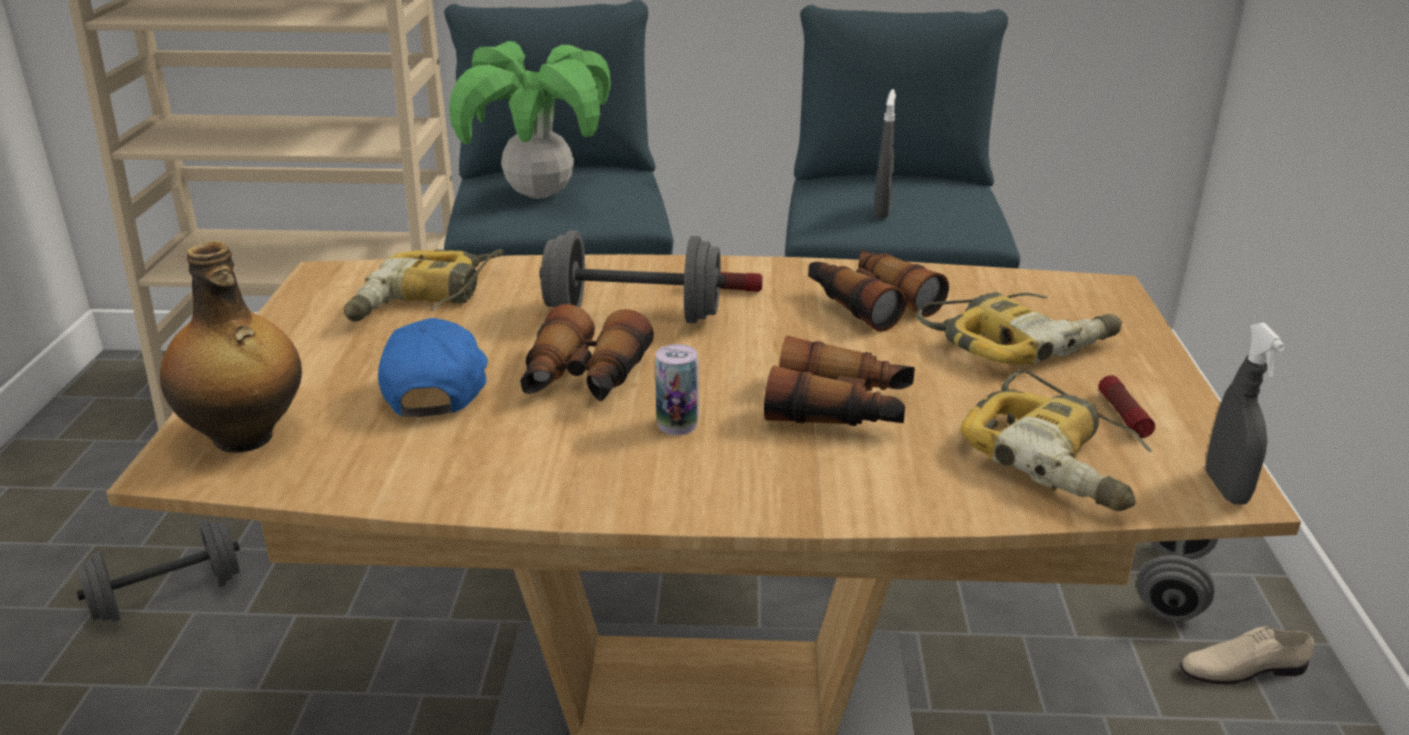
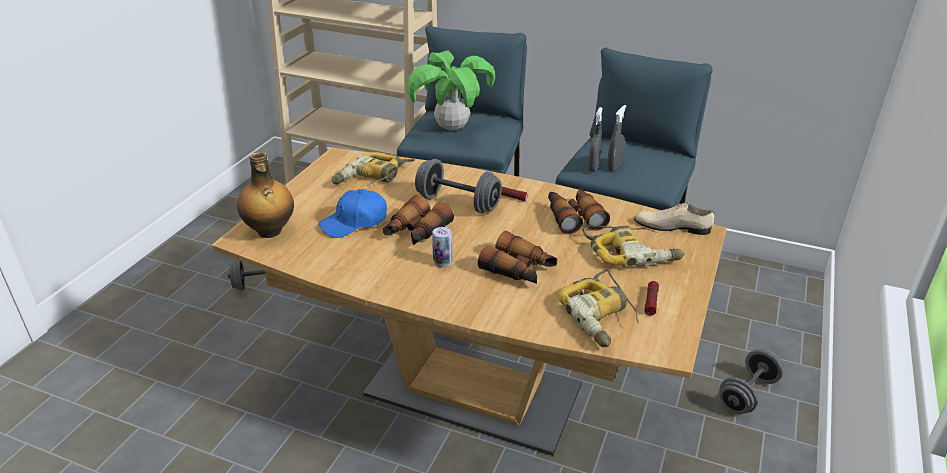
camera: 20 degrees right, 5 degrees up
(436, 385) = (354, 222): blue cap -> blue cap turned 135 degrees counterclockwise
(1226, 488) = (669, 348): grey spray bottle -> grey spray bottle (593, 167)
(1242, 667) = (757, 445): beige shoe -> beige shoe (672, 226)

